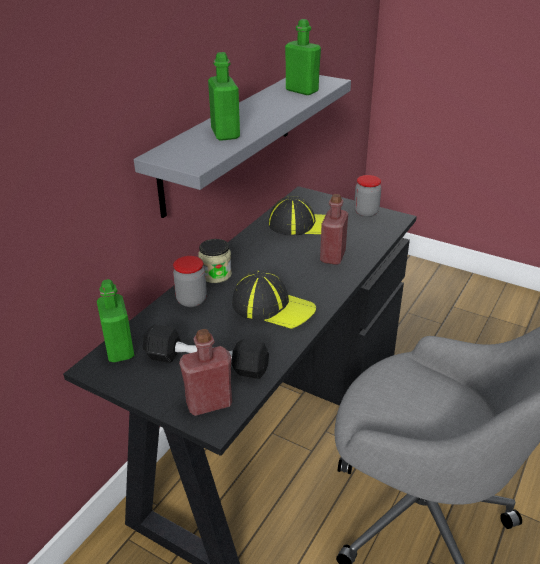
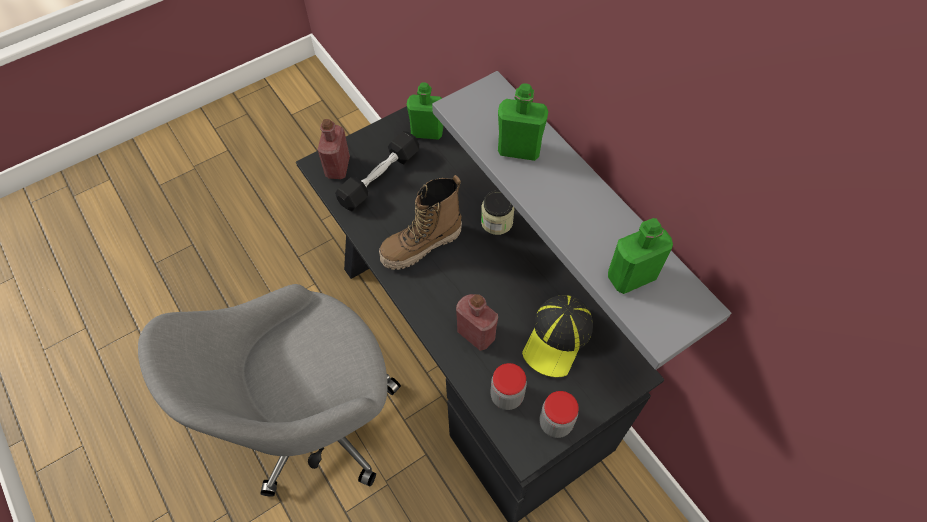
camera: 115 degrees right, 25 degrees up
(191, 300) = (466, 192): jar -> jar (507, 396)
(273, 307) = (421, 246): cap -> boot

